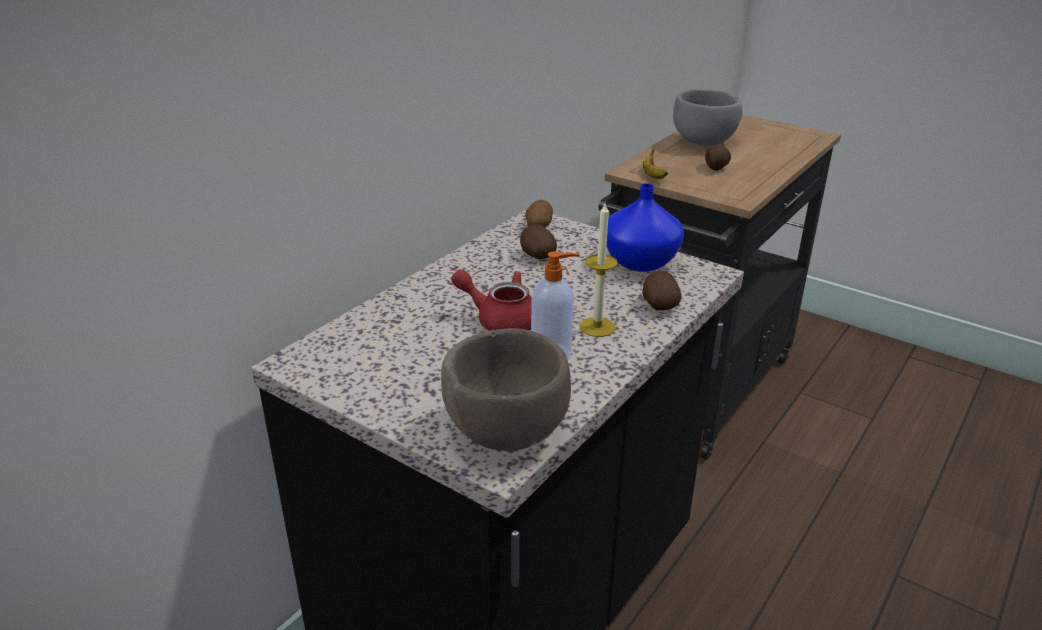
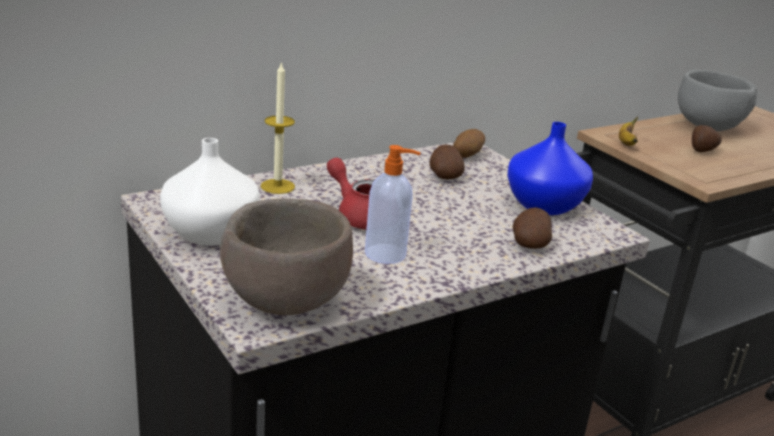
camera: 20 degrees right, 5 degrees down
(378, 381) = (211, 232): none -> white vase
(597, 327) = (450, 245): candle -> candle (277, 186)

